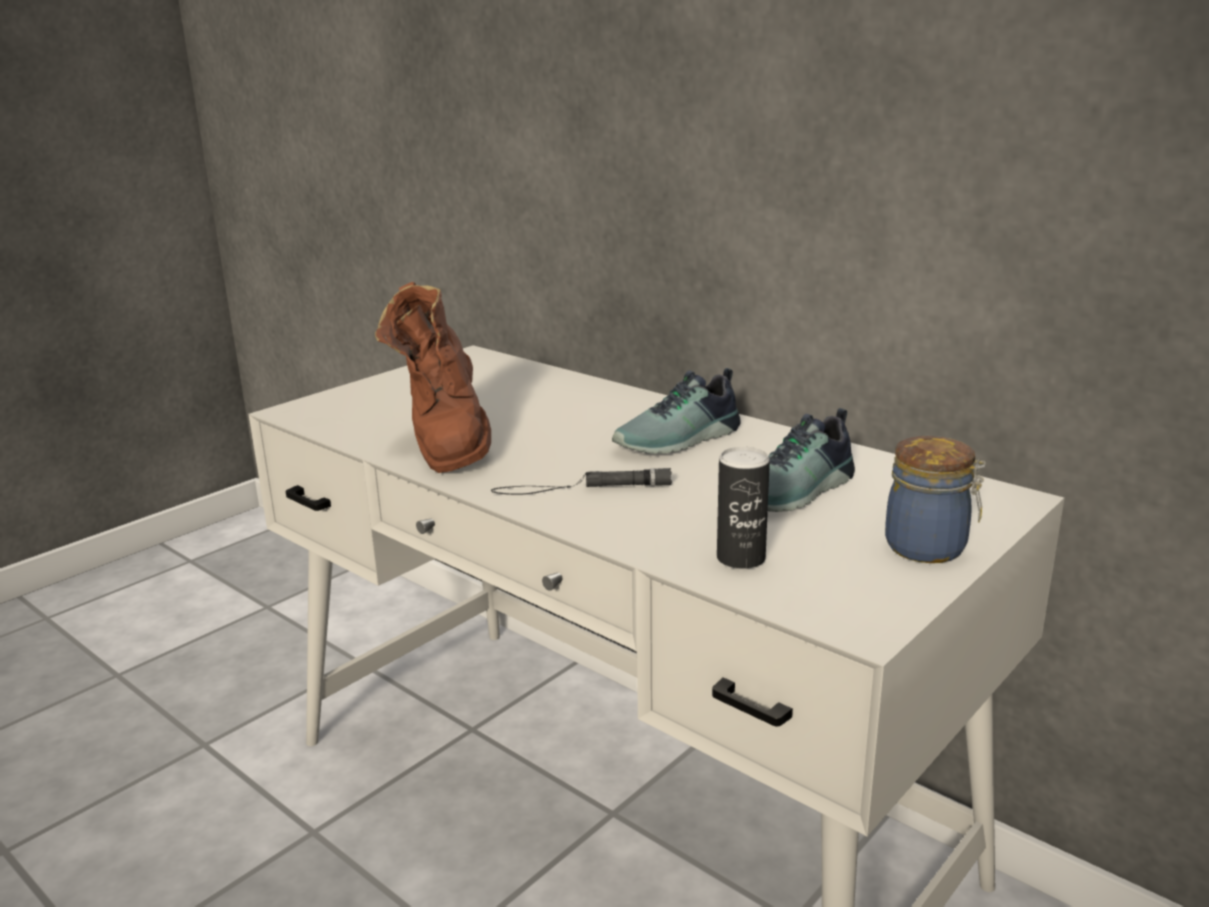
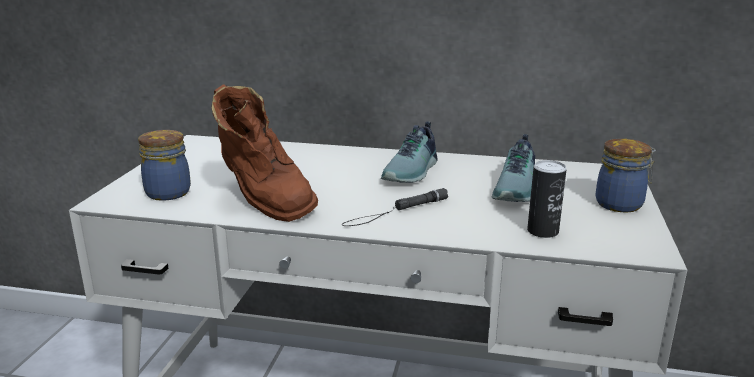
camera: 30 degrees left, 0 degrees up
(362, 412) = (168, 192): none -> jar

